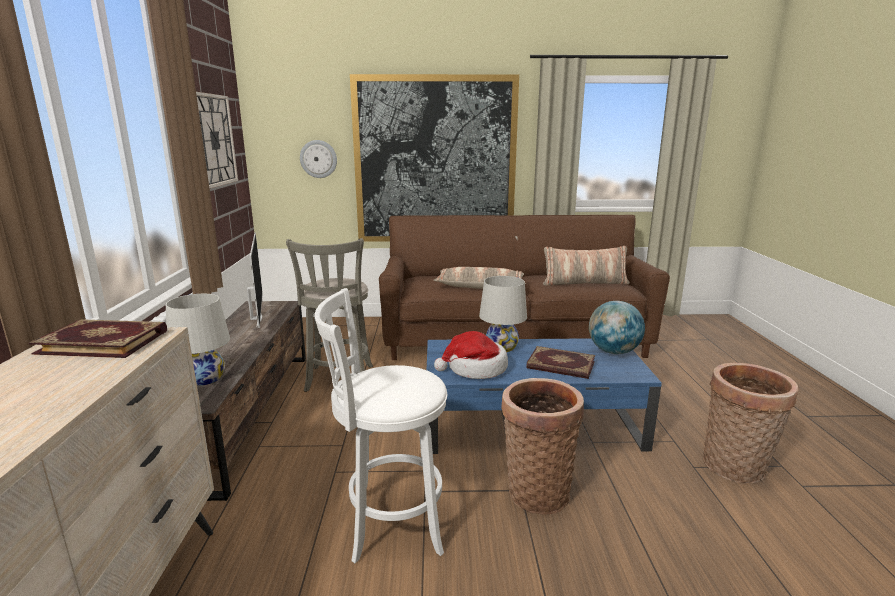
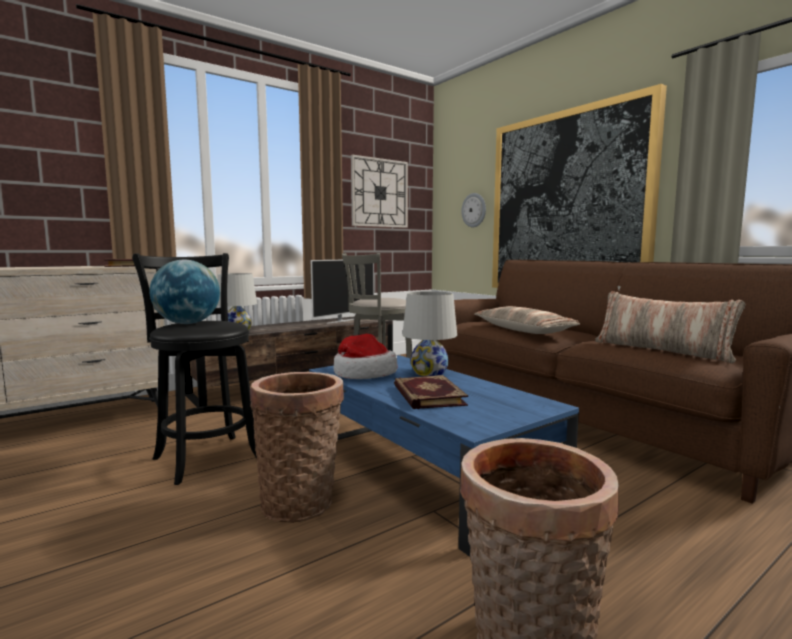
camera: 55 degrees right, 10 degrees down
(390, 522) = (206, 456): white stool -> black stool
(613, 352) = (519, 409): globe -> globe (187, 323)

